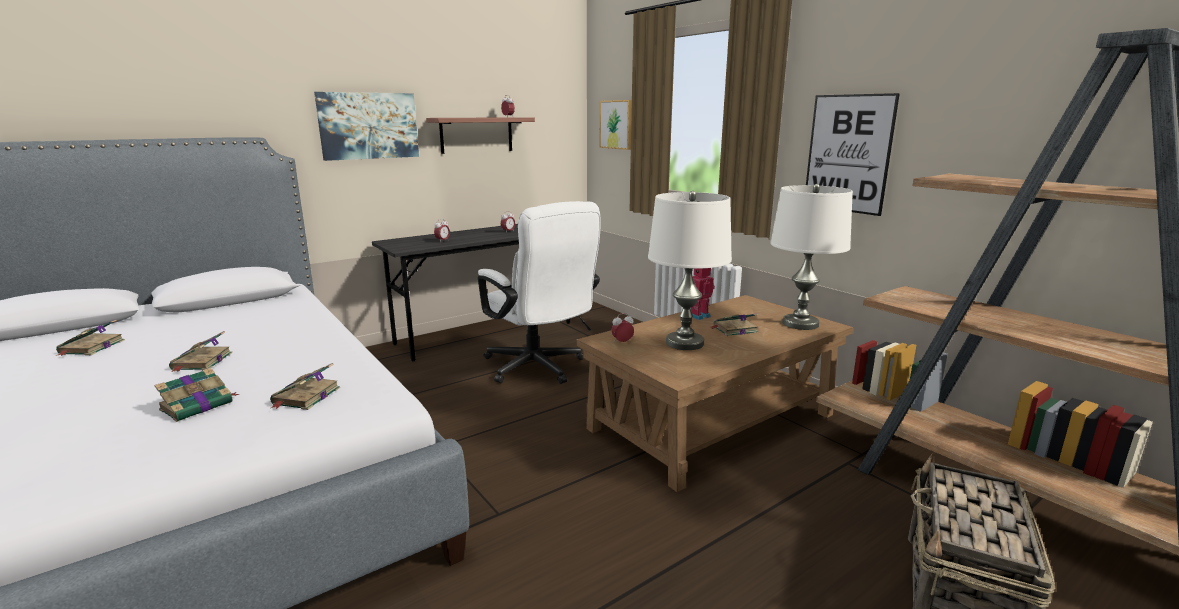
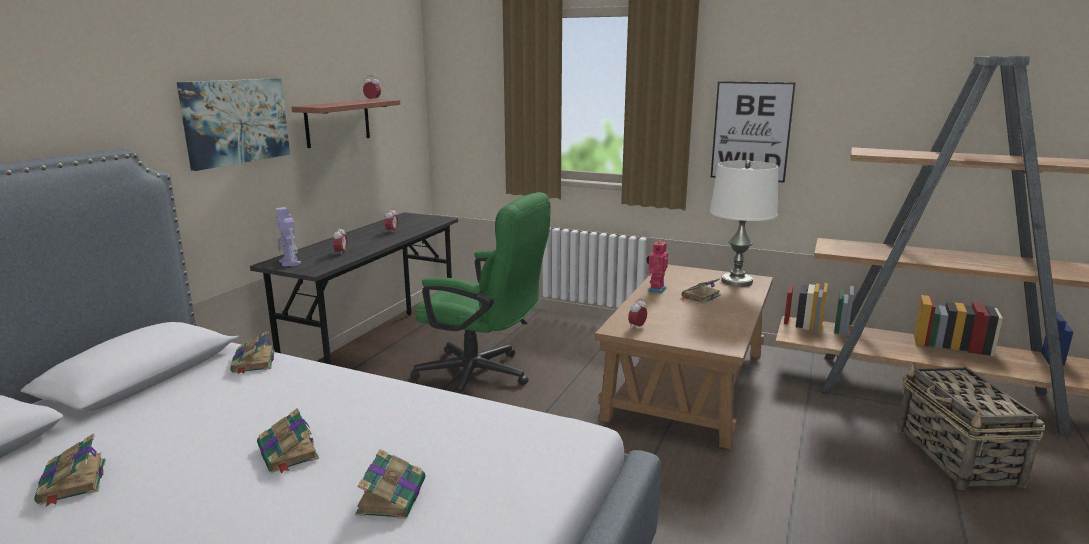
camera: 30 degrees left, 0 degrees up
(305, 397) = (491, 451): book -> book (253, 362)
(398, 242) = (290, 263): none -> toy robot
(539, 369) = (483, 376): white office chair -> green office chair
(618, 124) = (475, 103): picture -> none
(684, 343) = (684, 316): white table lamp -> none

